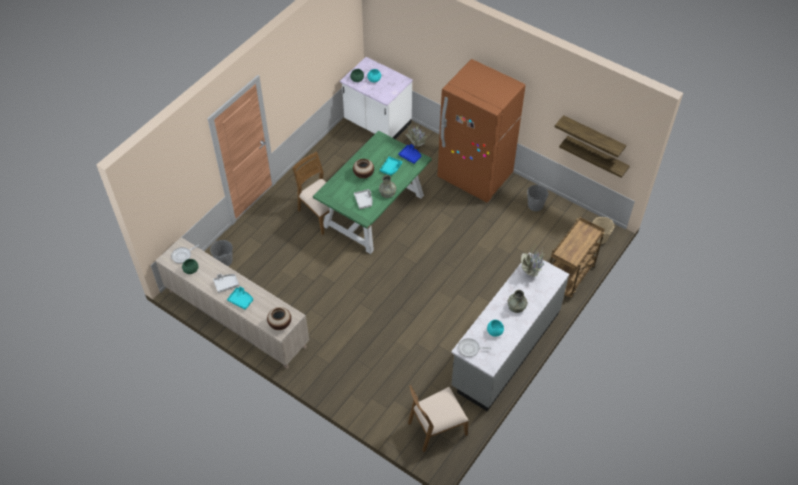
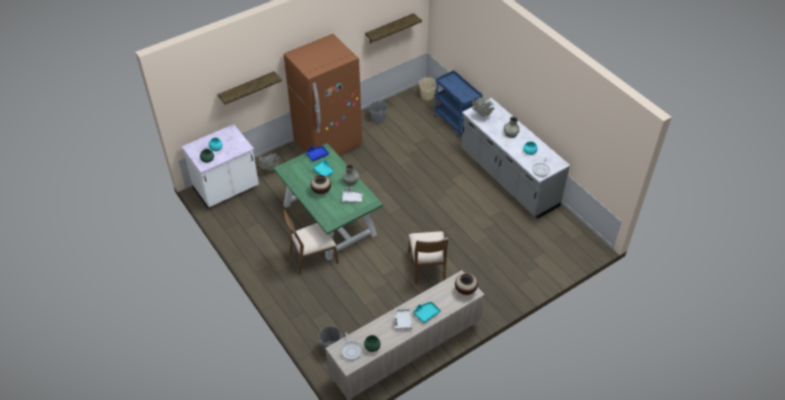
camera: 70 degrees left, 5 degrees down
(436, 428) = (565, 240): brown chair -> brown chair (427, 266)
(570, 277) = (456, 123): brown cart -> blue cart
(597, 156) = (395, 42): shelf -> shelf (247, 88)

